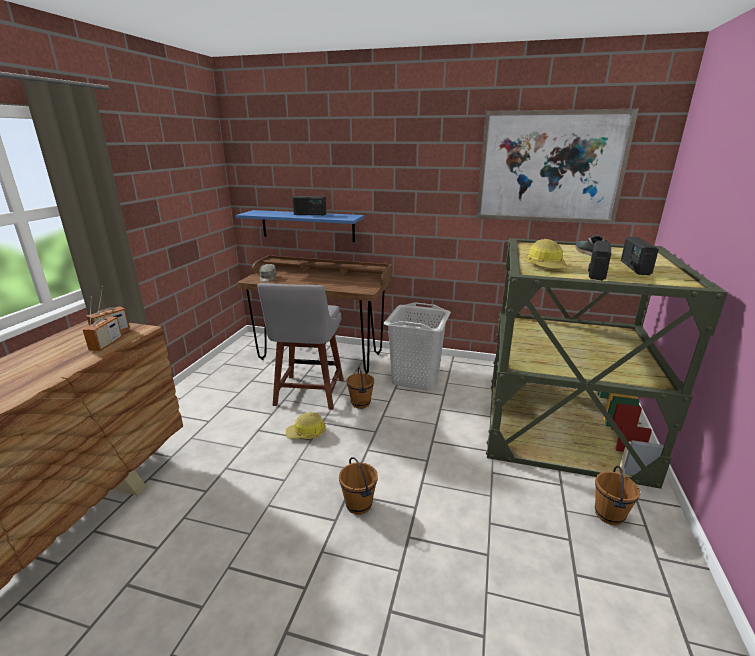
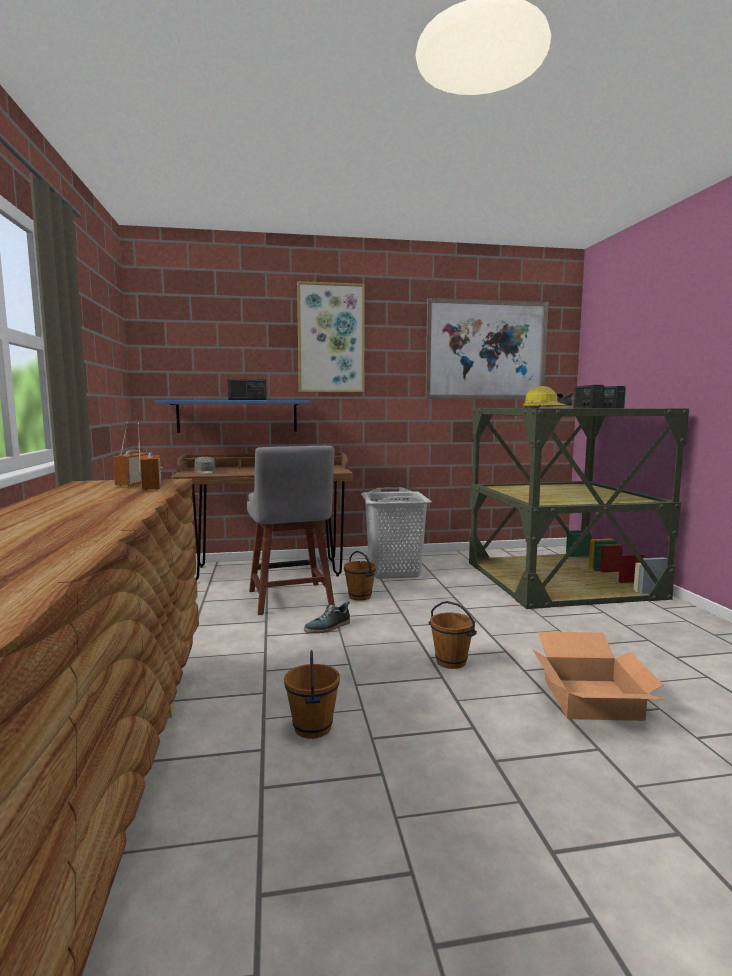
camera: 25 degrees left, 15 degrees down
(306, 433) = (328, 627): hard hat -> shoe
(385, 156) = (331, 338): none -> picture
(433, 598) = (593, 699): none -> cardboard box
(608, 515) = (656, 620): brown bucket -> brown bucket (312, 728)

